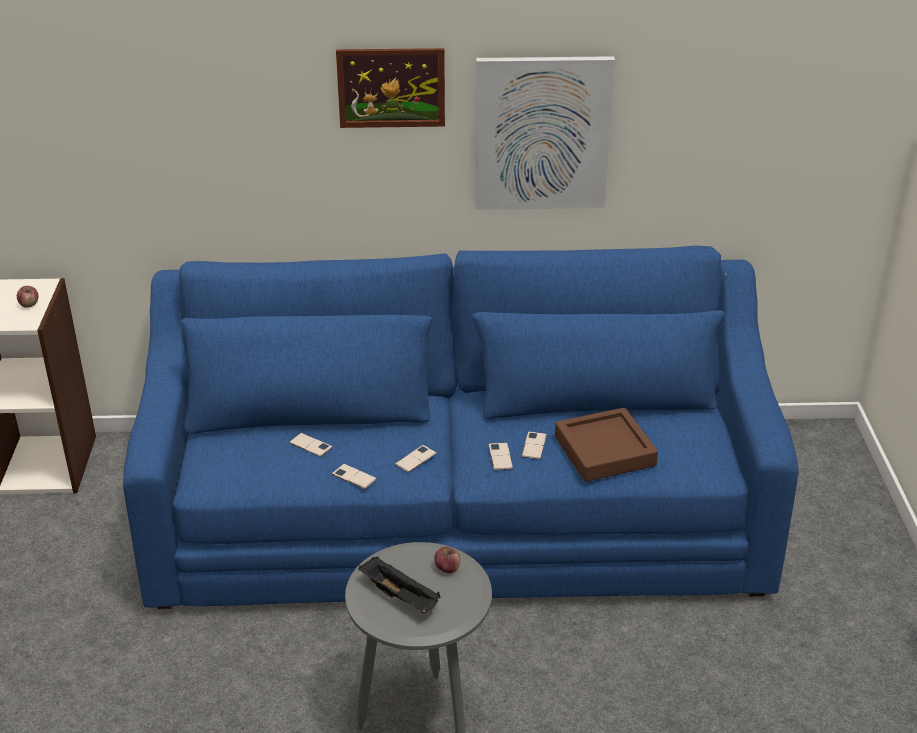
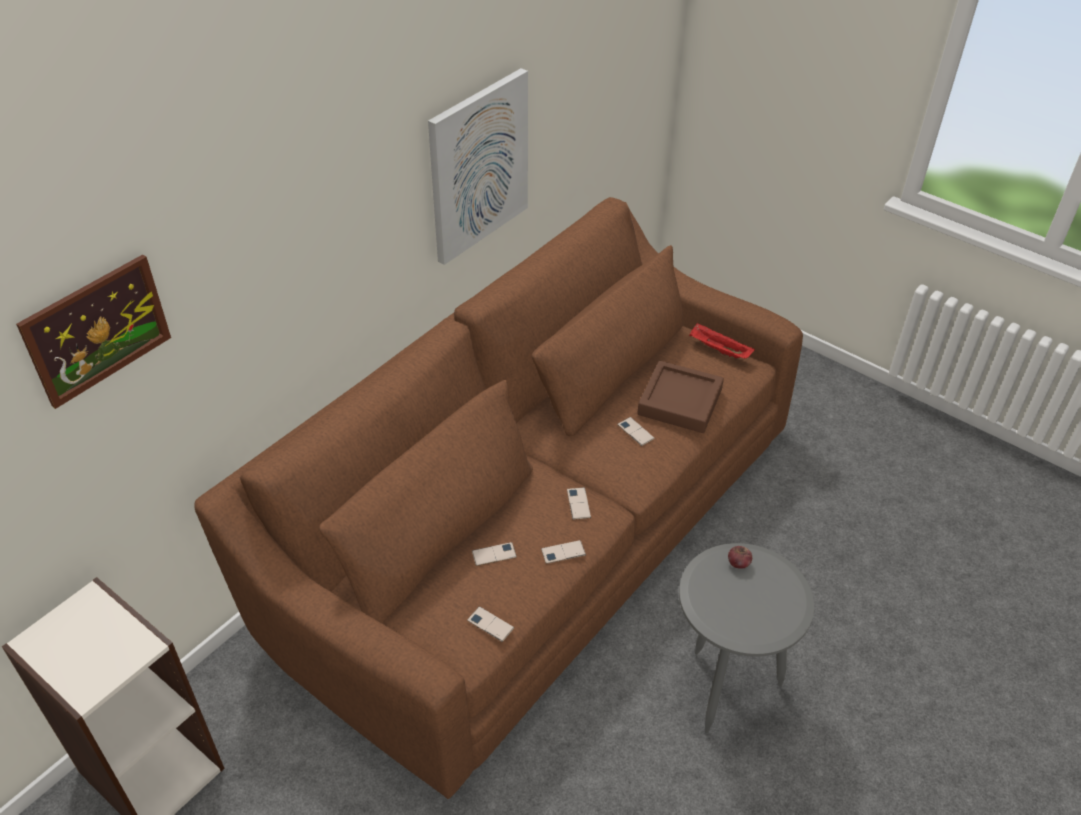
camera: 50 degrees left, 10 degrees up
(29, 304) = (111, 629): apple -> none
(391, 87) = (366, 186): picture -> picture (97, 330)
(401, 596) = (747, 609): black tray -> none
(458, 511) = (537, 525): blue sofa -> brown sofa
(500, 456) = (628, 457): phone -> phone (490, 624)
(708, 443) = (718, 350): none -> red tray

